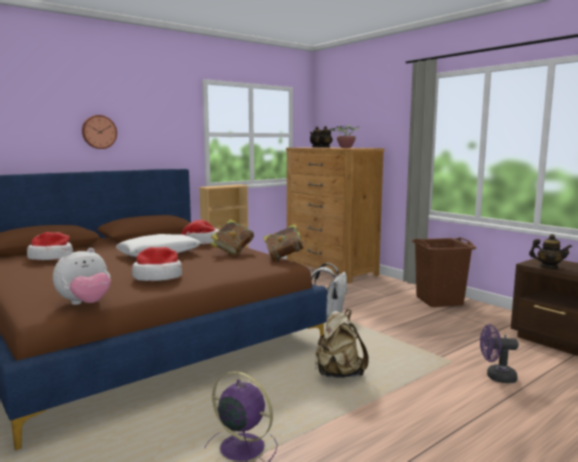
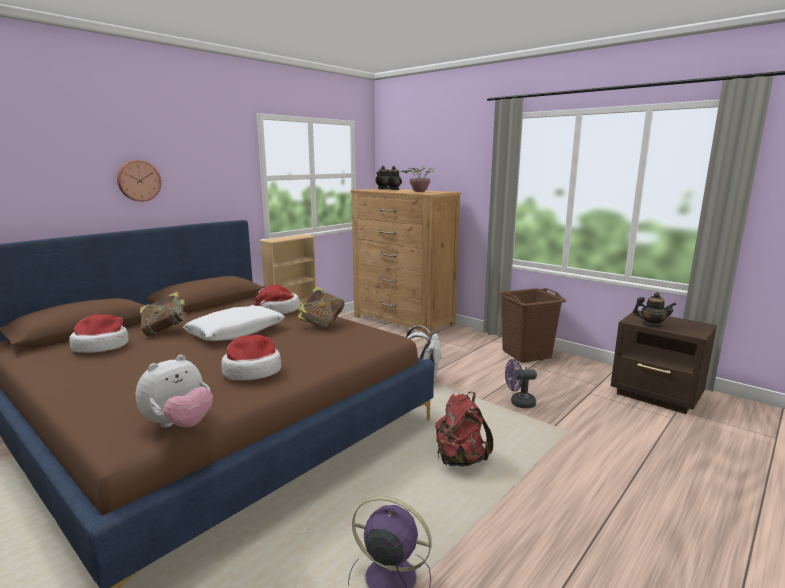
camera: 10 degrees left, 5 degrees up
(284, 258) = (384, 330): book -> book (165, 331)
(338, 374) = (460, 459): beige backpack -> red backpack
(496, 377) = (616, 447): purple fan -> purple fan (518, 403)

